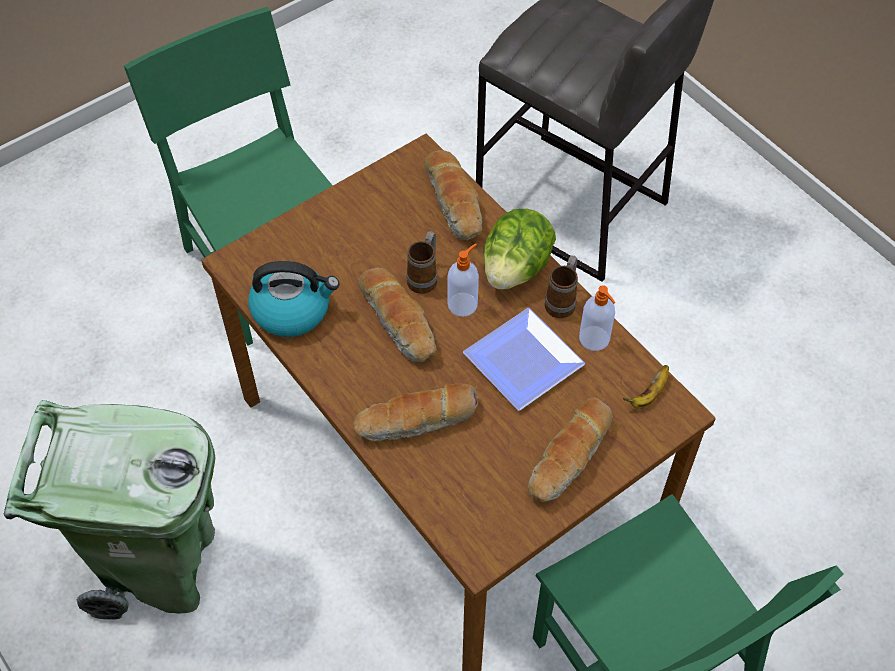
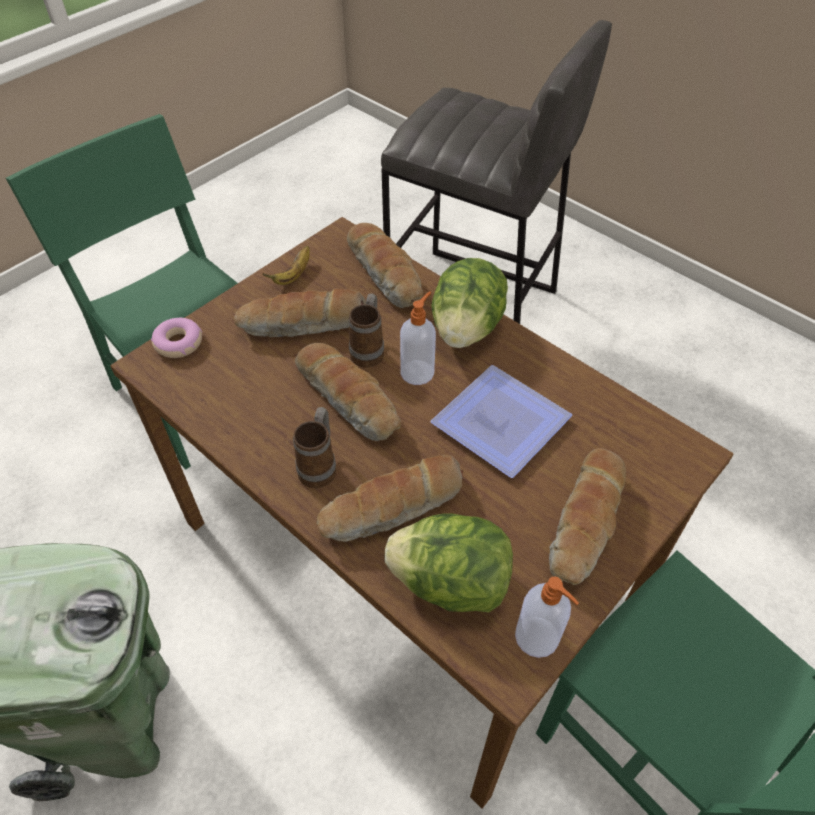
camera: 10 degrees left, 5 degrees down
(261, 247) = (179, 343): none -> donut
(293, 310) = (223, 404): kettle -> none
(371, 244) = (303, 325): none -> bread
(450, 485) = (451, 582): none -> lettuce
(562, 301) = (526, 355): mug -> mug (320, 466)
(595, 339) = (573, 389): soap dispenser -> soap dispenser (538, 638)
(648, 395) = (651, 439): banana -> banana (293, 275)

